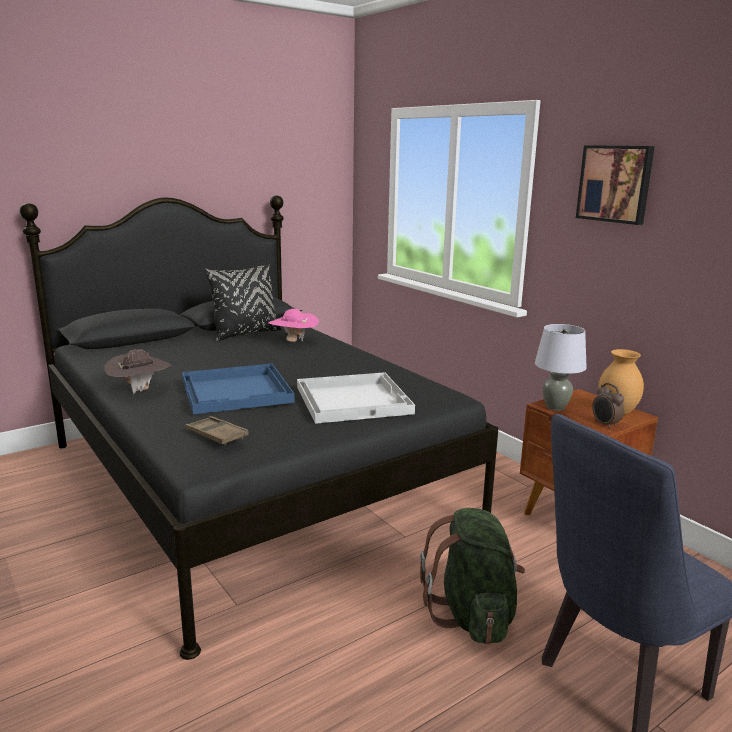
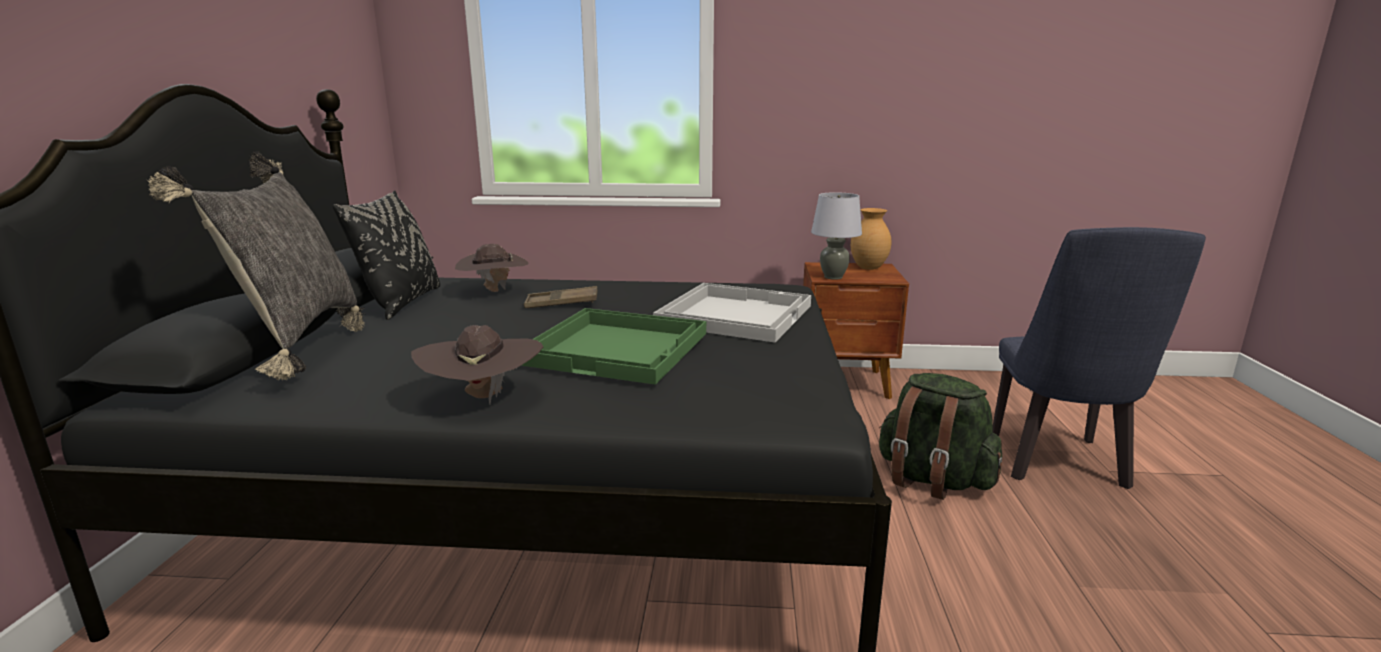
camera: 50 degrees left, 0 degrees up
(148, 346) = (294, 356): none -> pillow
(216, 435) = (750, 387): brown tray -> brown tray (562, 303)
(237, 391) = (618, 348): blue tray -> green tray
(293, 341) = (494, 292): pink hat -> brown hat
(605, 425) = (888, 277): alarm clock -> none
(615, 184) = (819, 52): picture -> none

